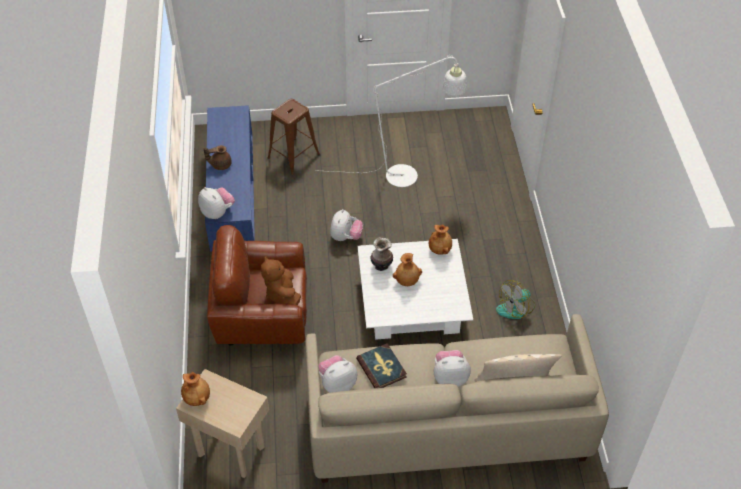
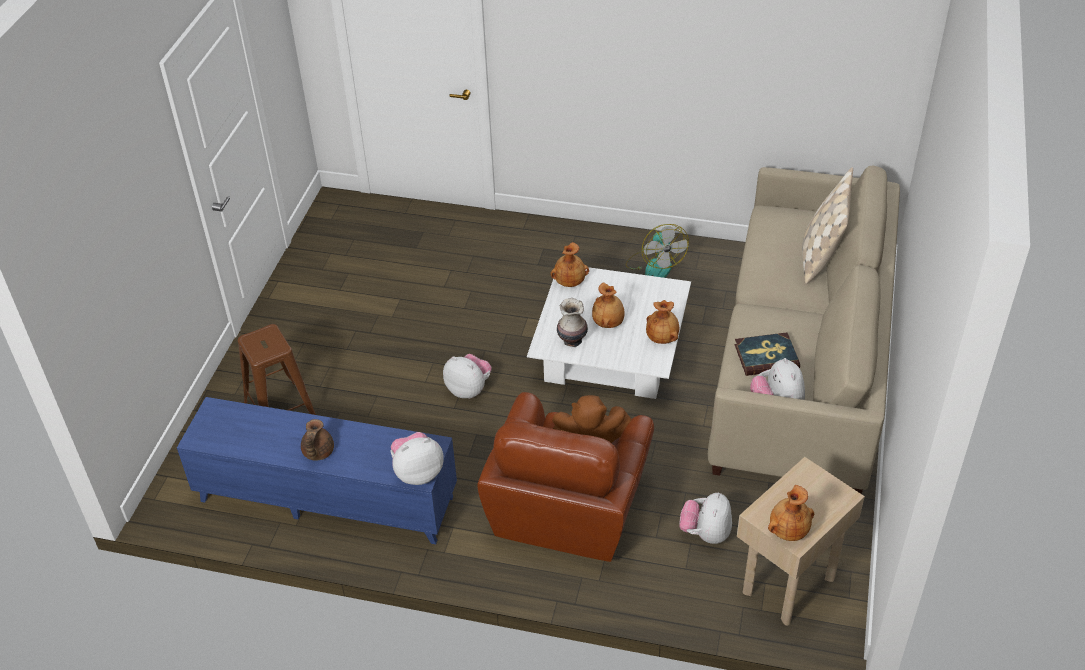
camera: 70 degrees left, 5 degrees down
(404, 315) = (662, 338): none -> brown vase
(410, 176) = (392, 301): white floor lamp -> none
(450, 377) = (792, 305): plush toy -> plush toy (705, 533)

